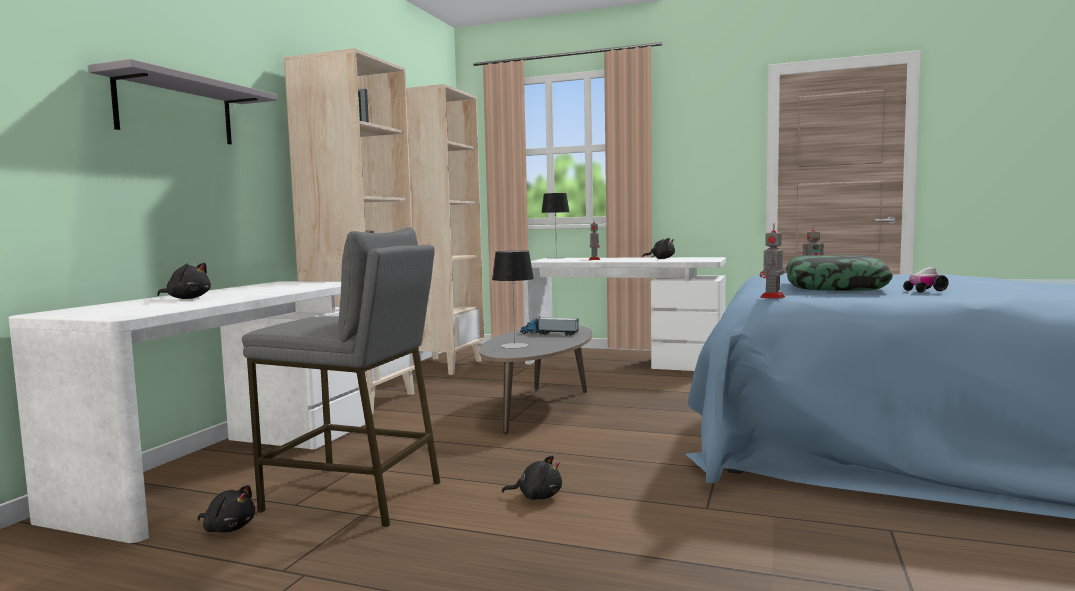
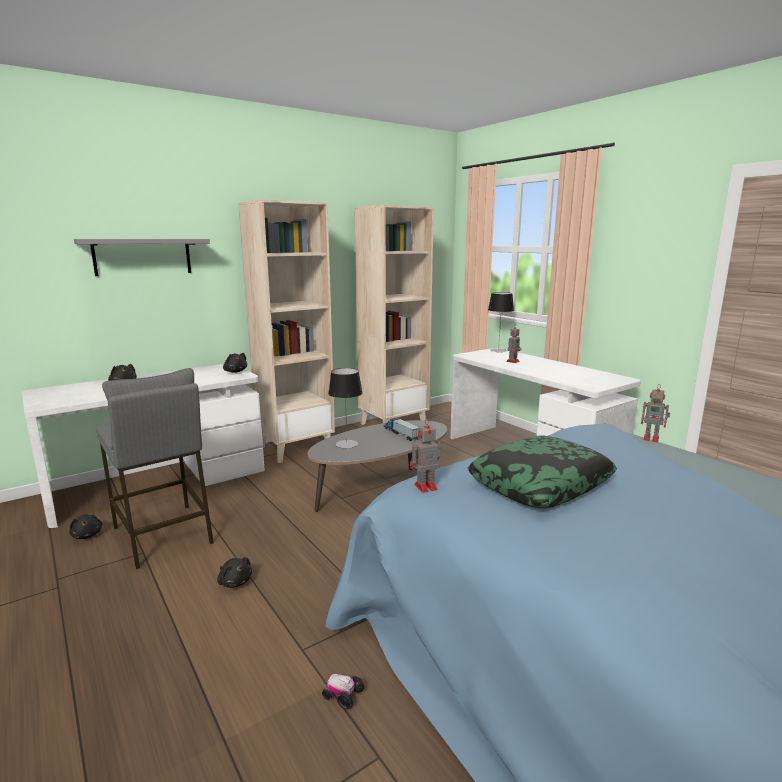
camera: 35 degrees right, 10 degrees up
(661, 258) = (569, 372): black plush toy -> black plush toy (235, 371)
(924, 291) = (591, 528): toy car -> toy car (342, 696)

